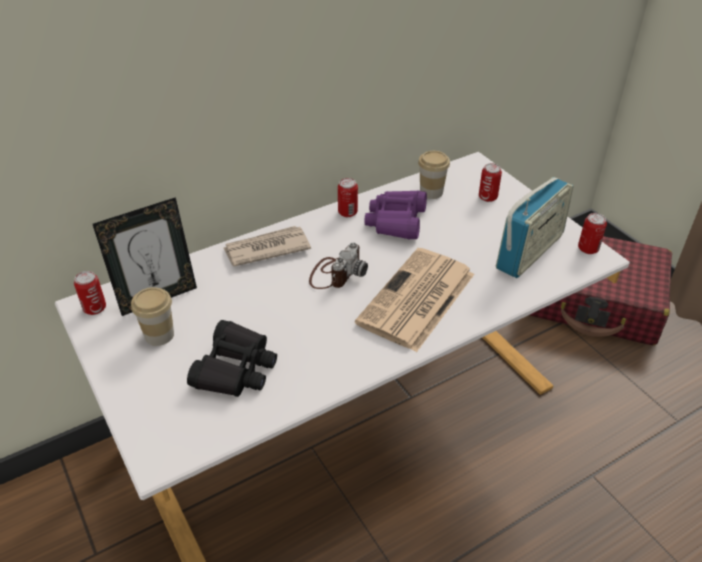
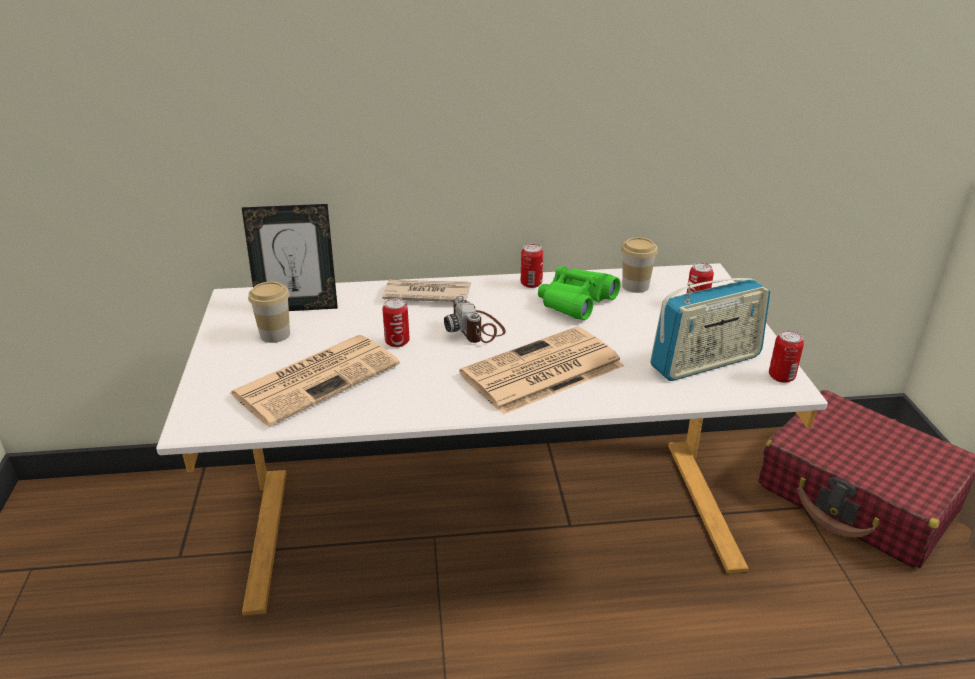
camera: 25 degrees right, 10 degrees down
(95, 308) = (240, 301): can -> can (397, 342)
(235, 369) = (317, 378): black binoculars -> newspaper
(336, 273) = (477, 329): camera -> camera turned 105 degrees clockwise
(396, 221) = (576, 302): purple binoculars -> green binoculars

